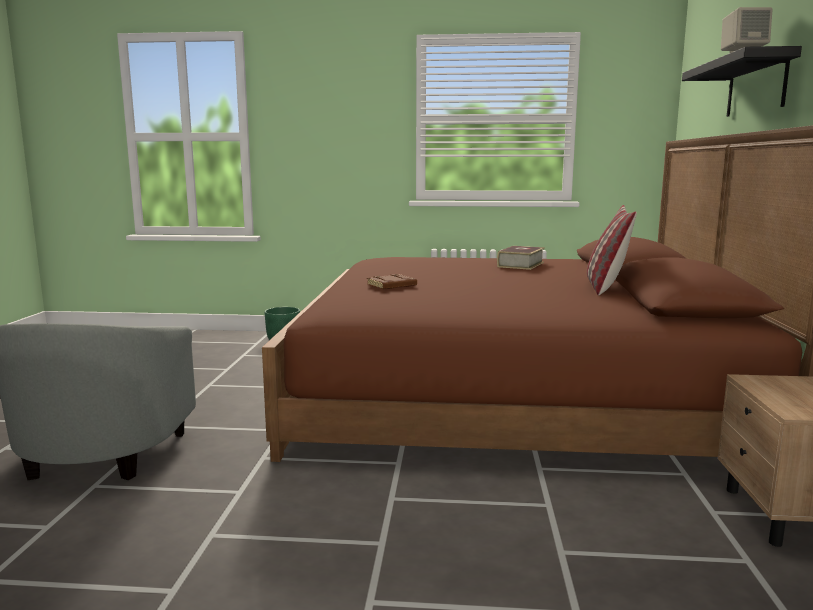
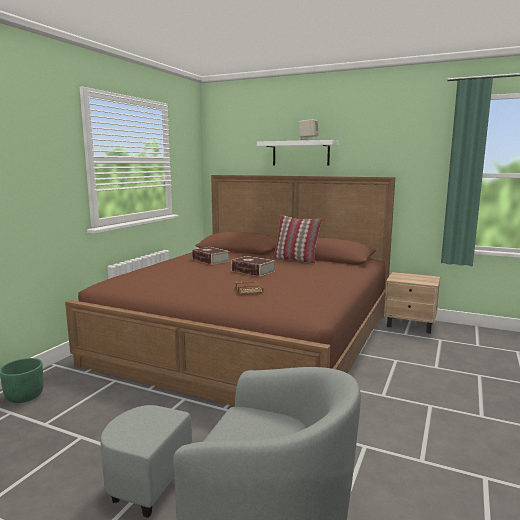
camera: 70 degrees left, 0 degrees up
(488, 279) = (253, 271): none -> book
(756, 86) = (300, 153): black shelf -> white shelf

